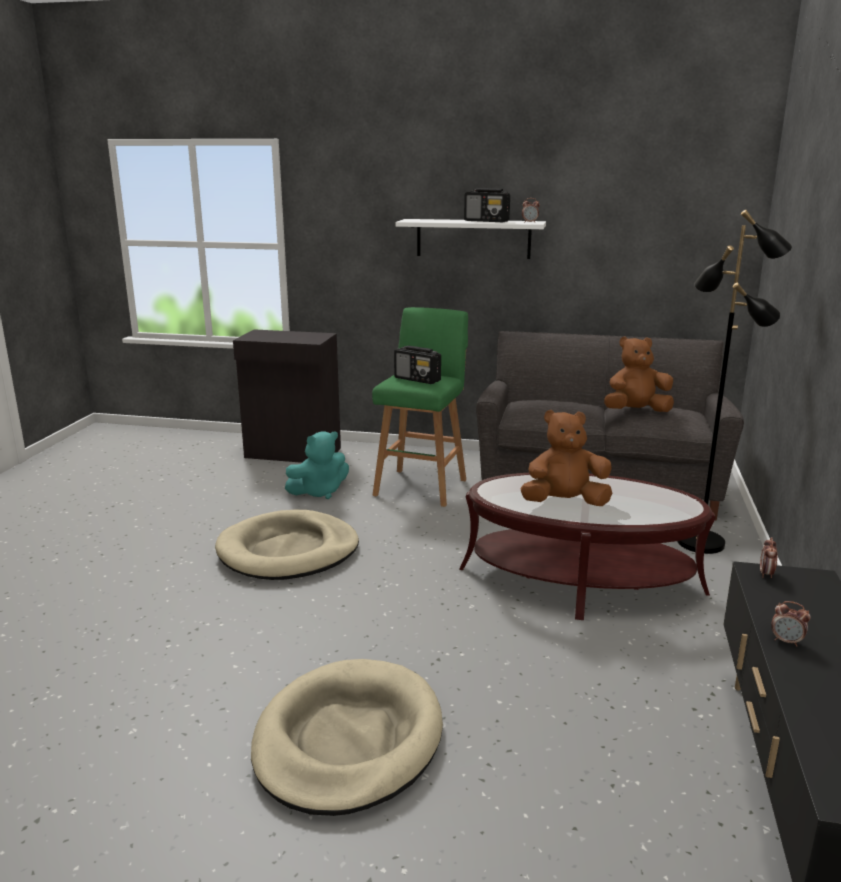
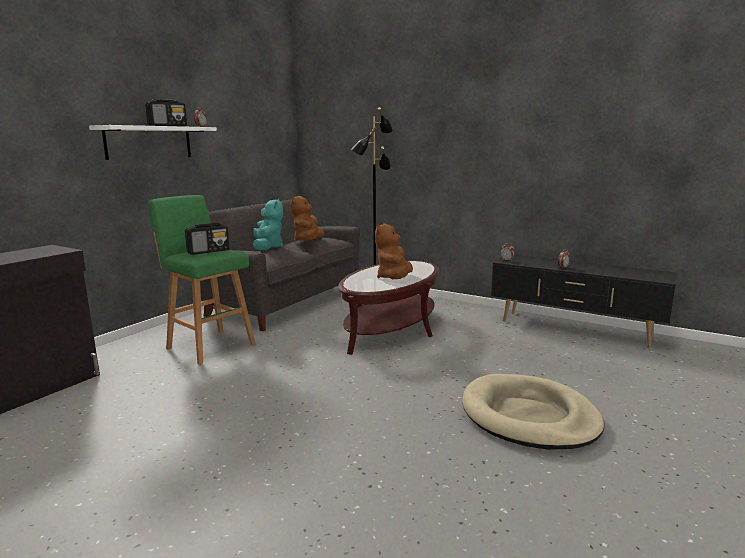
camera: 70 degrees left, 5 degrees down
(288, 551) = (258, 411): beige dog bed -> none
(319, 492) = (157, 385): turquoise plush toy -> turquoise plush toy (268, 247)

